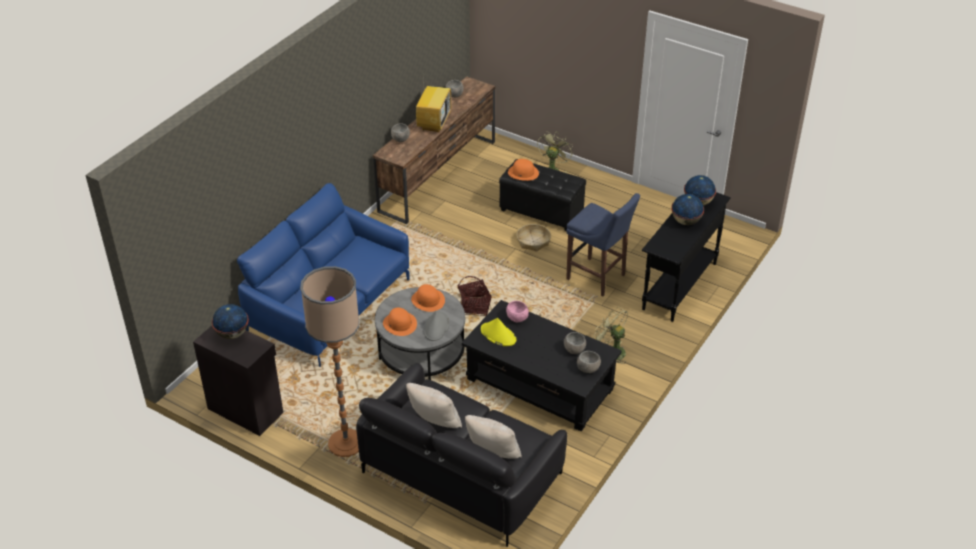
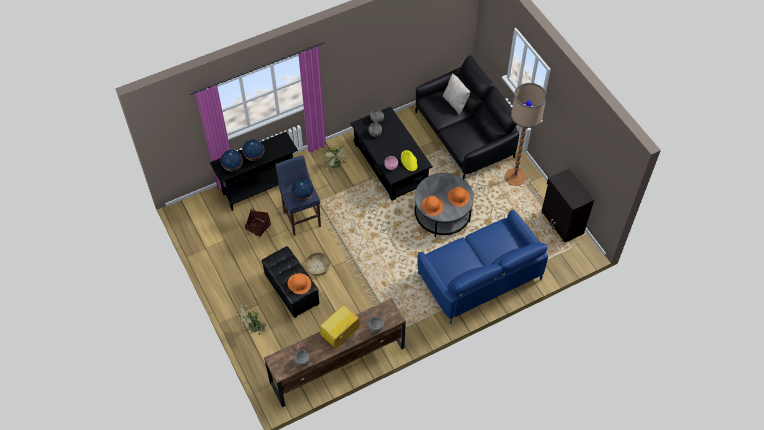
camera: 150 degrees left, 15 degrees up
(232, 334) = (569, 194): globe -> globe (303, 196)
(434, 422) = (474, 131): beige pillow -> none
(474, 307) = (391, 232): basket -> basket (258, 227)

